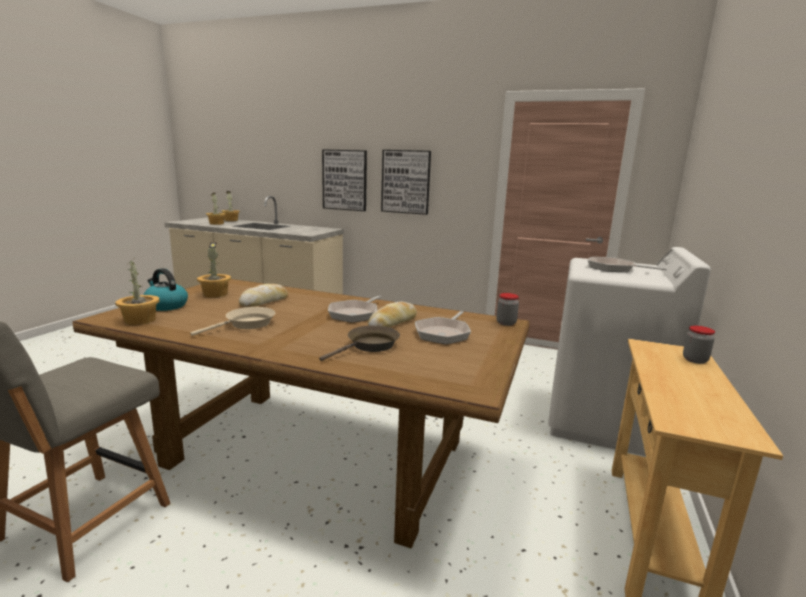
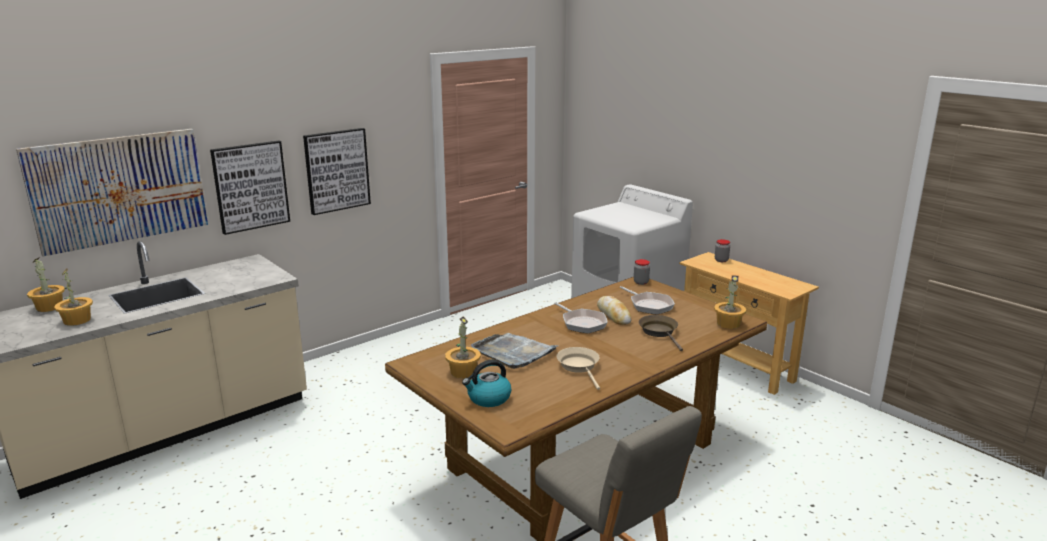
camera: 60 degrees left, 5 degrees up
(140, 320) = (531, 411): potted plant -> potted plant (728, 323)
(264, 301) = (513, 352): bread -> grey tray
(276, 165) = (119, 189): none -> picture
(614, 268) = (624, 215): frying pan -> none

